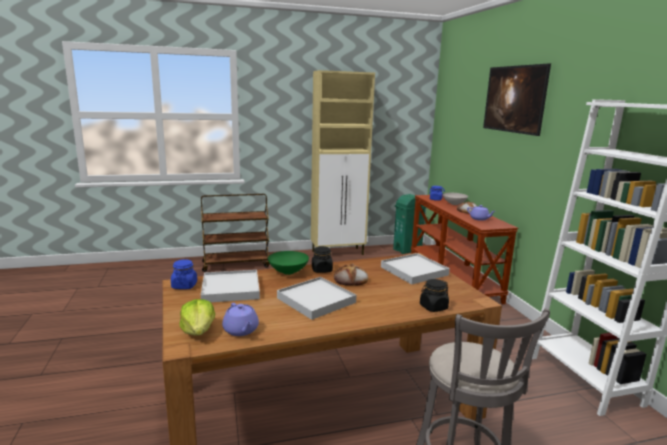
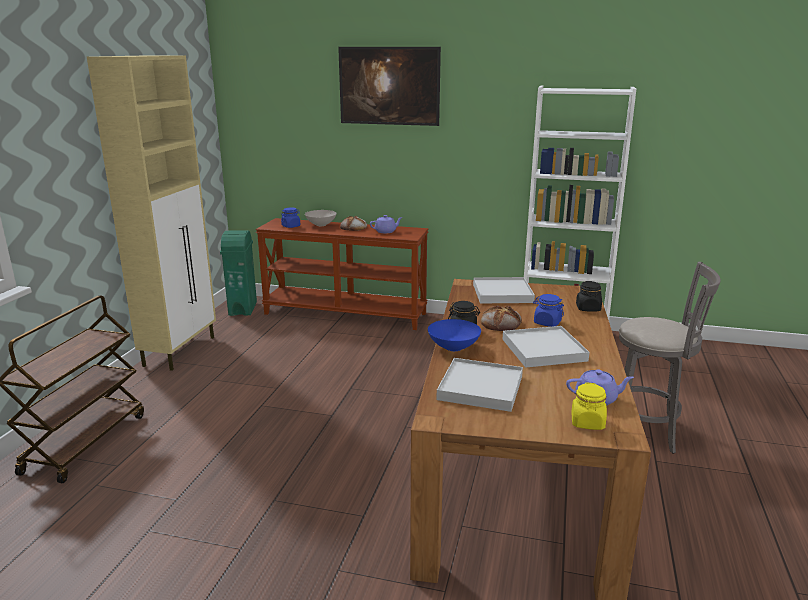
camera: 60 degrees left, 5 degrees up
(184, 285) = (447, 415): blue jar -> blue jar (547, 323)
(198, 331) = (587, 422): lettuce -> yellow jar
(288, 272) = (452, 348): green bowl -> blue bowl

